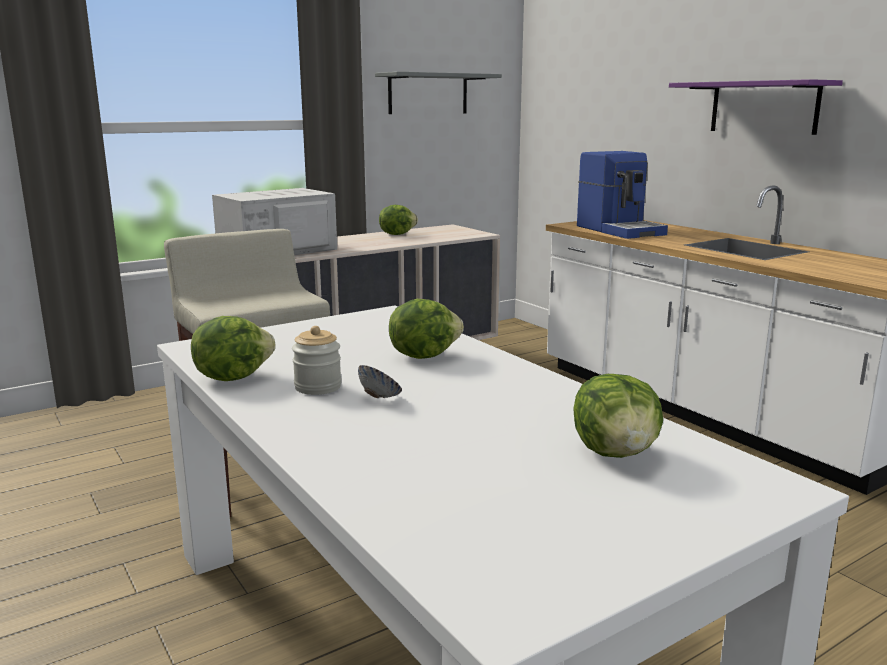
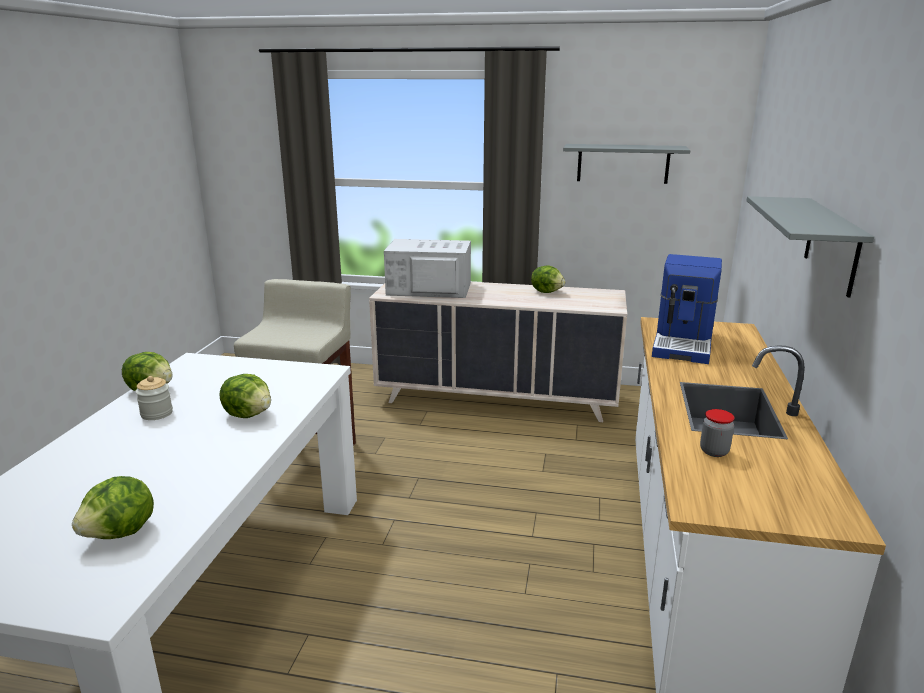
camera: 45 degrees right, 5 degrees up
(379, 398) = (154, 434): bowl -> none
(763, 107) = (832, 245): purple shelf -> grey shelf
(804, 264) = (714, 451): none -> jar

